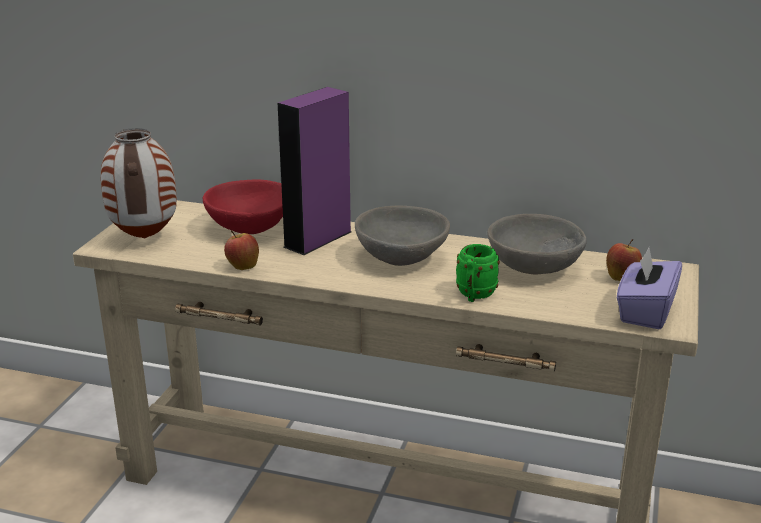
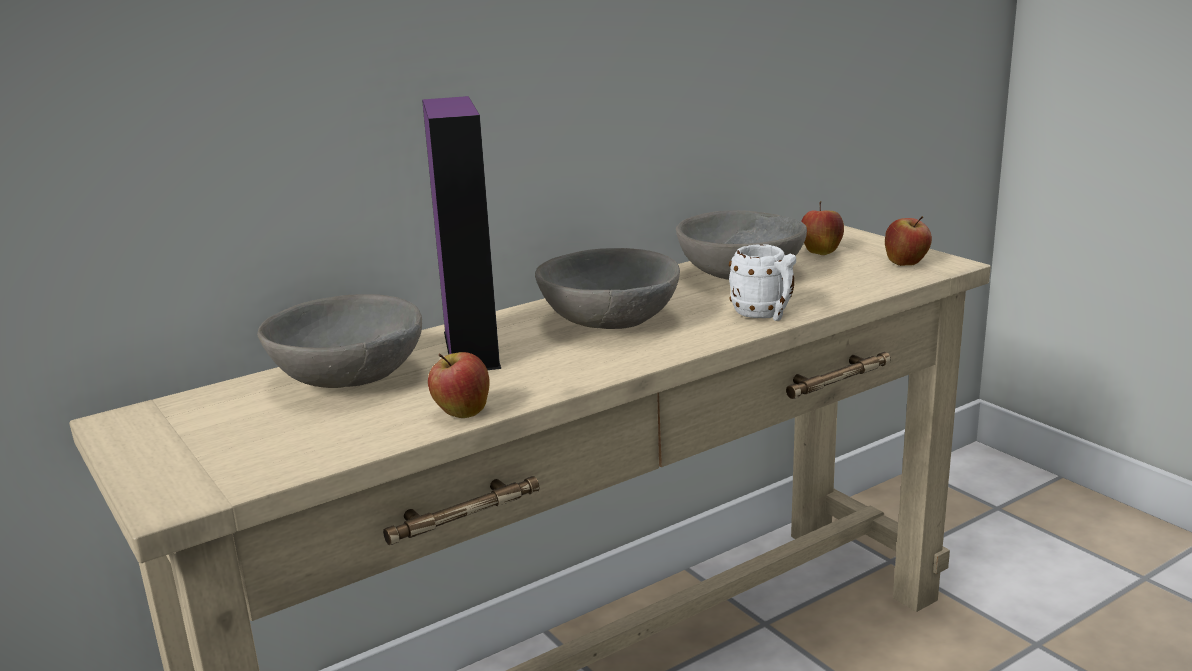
camera: 50 degrees left, 5 degrees down
(146, 238) = (221, 458): vase -> none
(250, 228) = (350, 378): red bowl -> grey bowl
(474, 295) = (765, 315): green mug -> white mug
(645, 312) = (906, 263): purple tissue box -> apple

